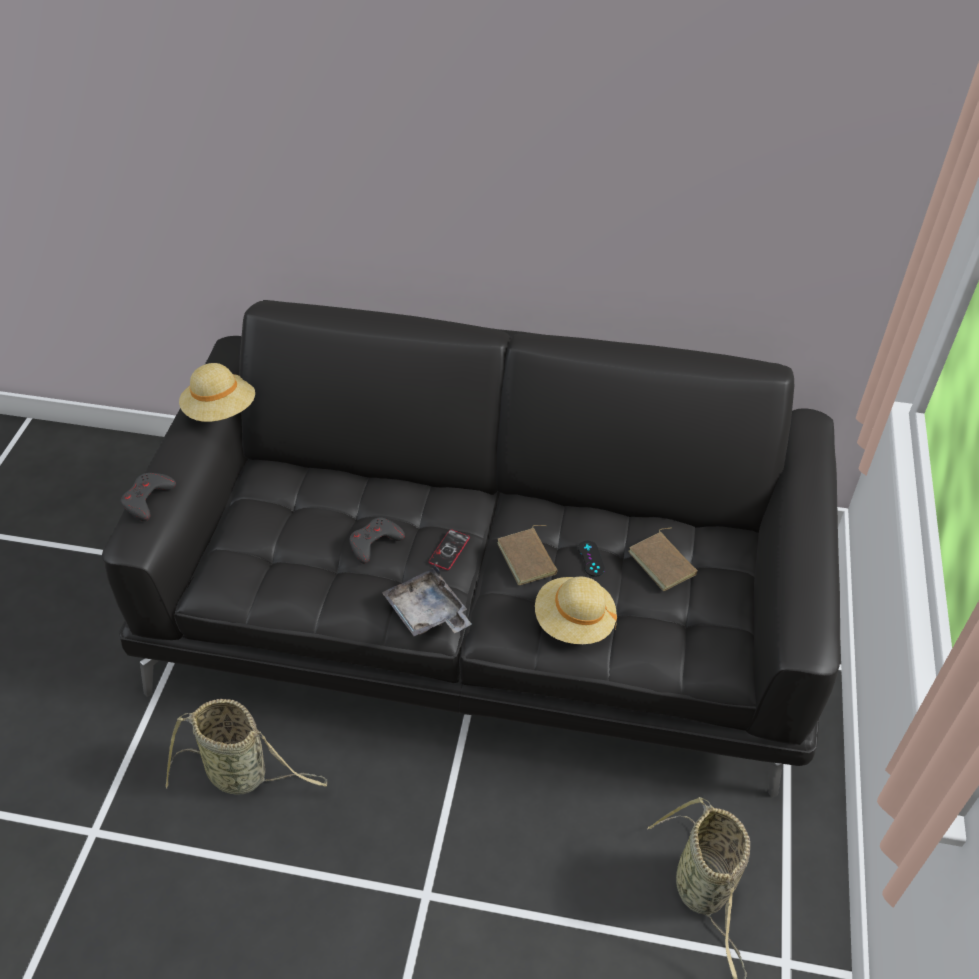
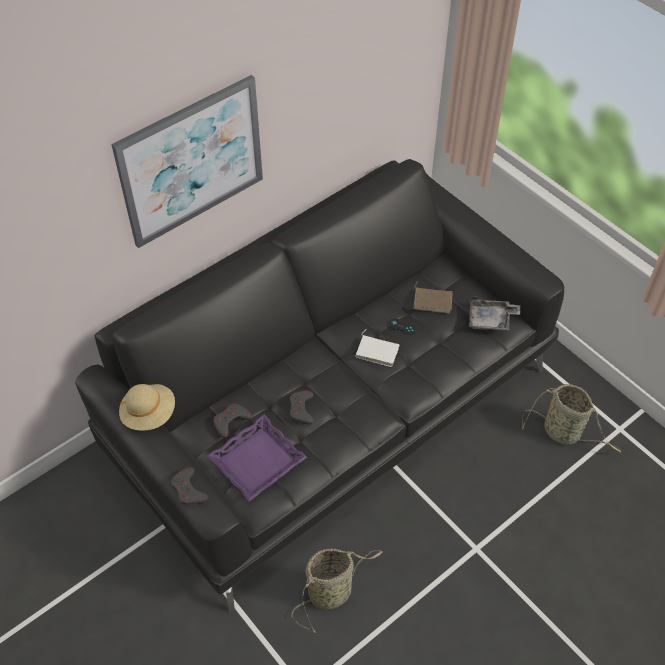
camera: 50 degrees left, 5 degrees up
(268, 547) = (257, 460): none -> purple tray
(300, 493) = (230, 421): none -> grey game controller
(427, 613) = (371, 417): grey tray -> grey tray (490, 320)
(439, 150) = (191, 161): none -> picture
(449, 550) = (339, 380): phone -> none
(529, 558) = (377, 351): brown book -> white book
(574, 622) = (433, 361): beige hat -> none

